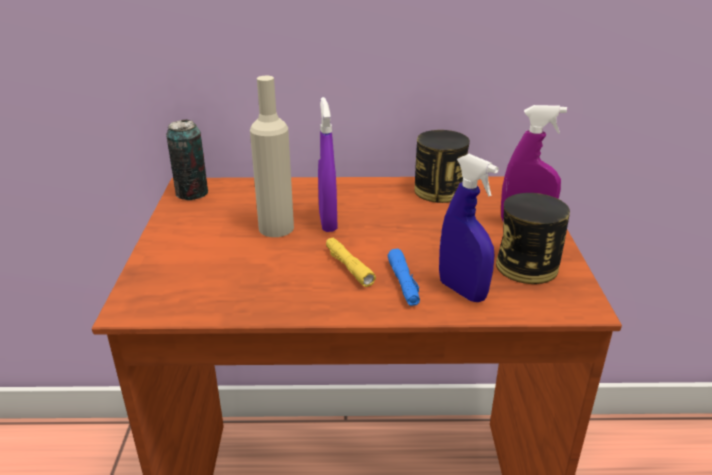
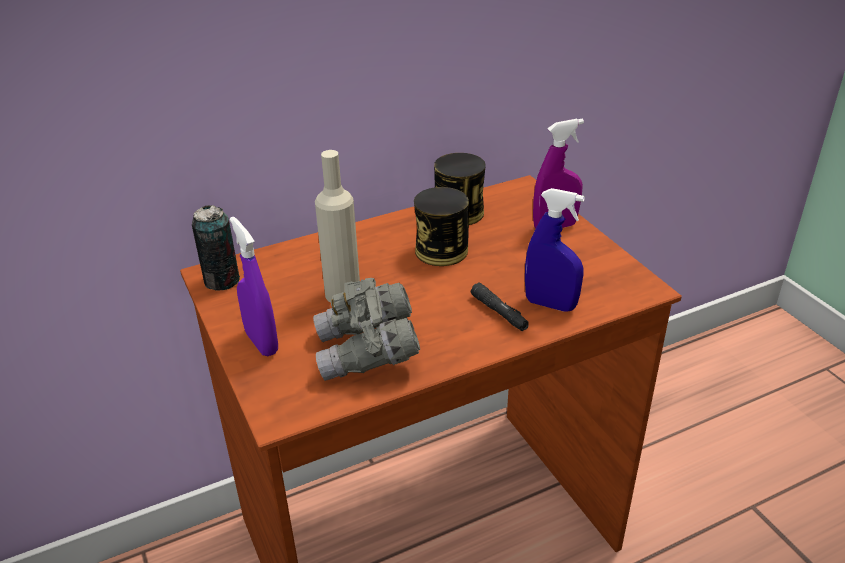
camera: 25 degrees left, 5 degrees up
(251, 281) = (368, 353): none -> grey binoculars
(328, 221) = (385, 273): purple spray bottle -> purple spray bottle (261, 343)
(348, 267) = (441, 312): yellow flashlight -> none
(404, 283) = (499, 312): blue flashlight -> black flashlight
(527, 266) = (583, 266): can -> can (441, 250)

